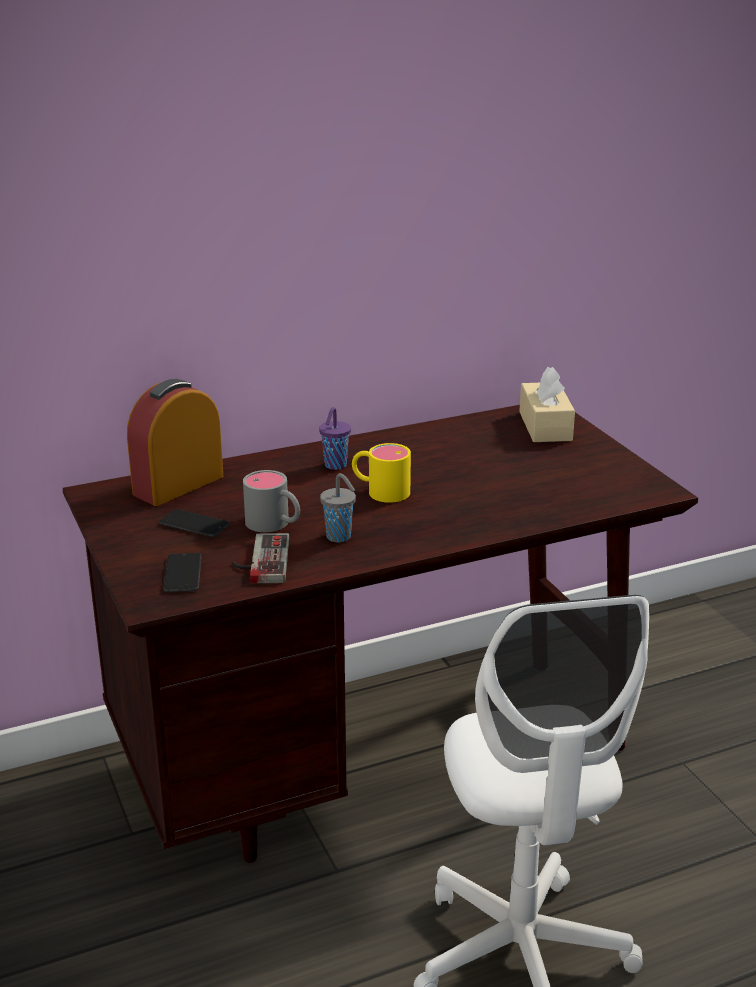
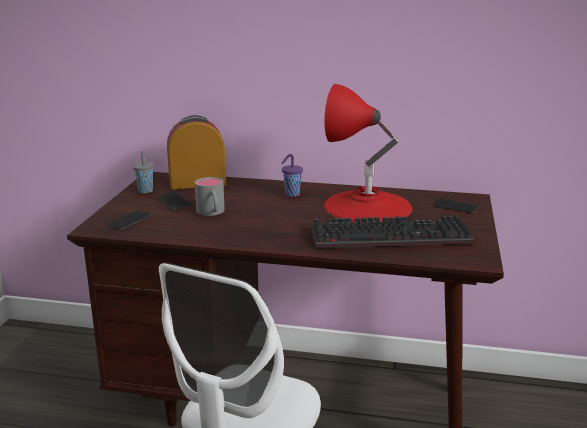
camera: 35 degrees right, 5 degrees down
(259, 561) = (174, 226): game controller -> none
(340, 537) = (234, 228): grey cup -> grey cup (145, 191)
(380, 490) = (295, 212): yellow mug -> none
(450, 455) = (367, 206): none -> red table lamp
(534, 487) = (392, 235): none -> keyboard
(545, 426) = (456, 206): beige tissue box -> phone

